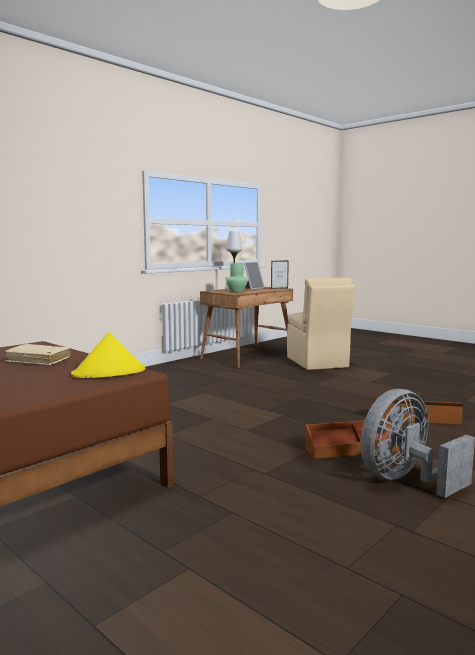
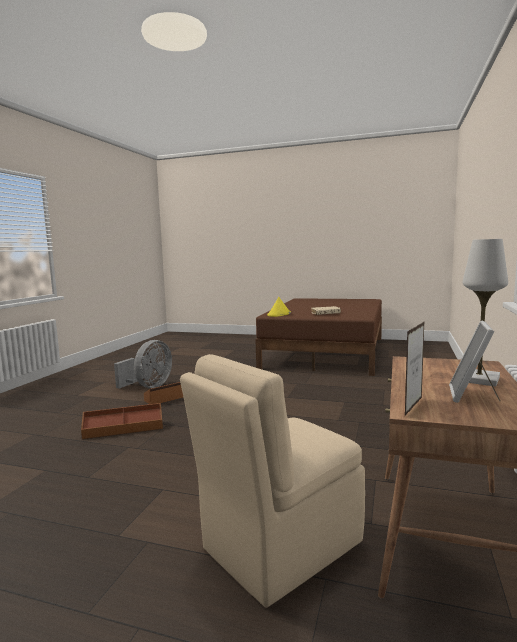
camera: 155 degrees right, 0 degrees up
(236, 291) = (434, 368): green vase -> none
(317, 363) = (279, 546): beige chair -> beige chair turned 90 degrees counterclockwise

